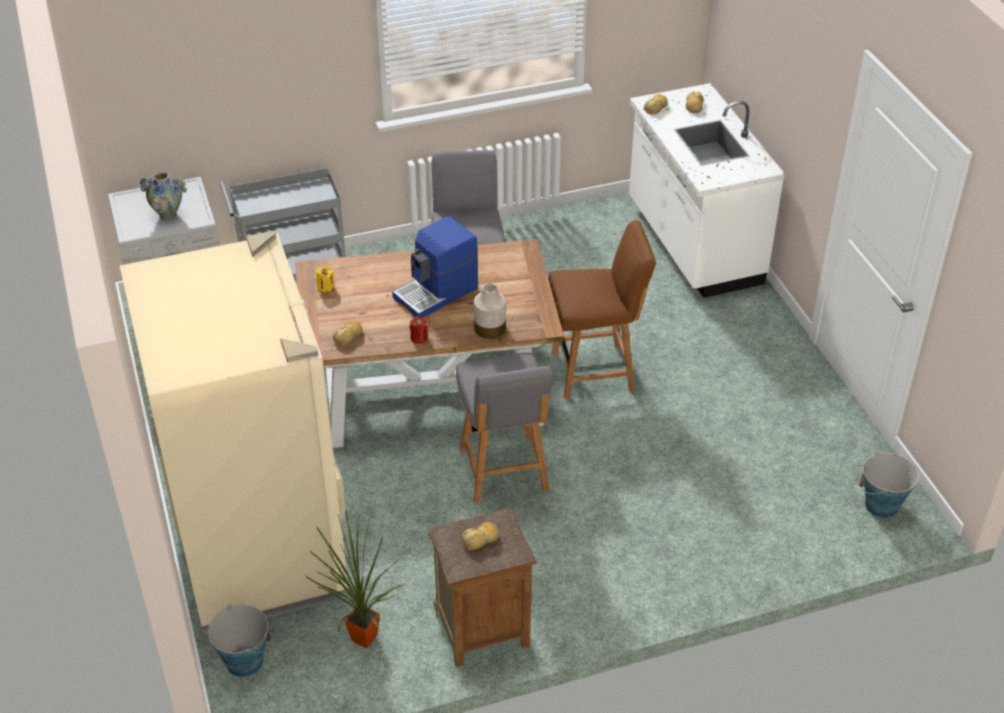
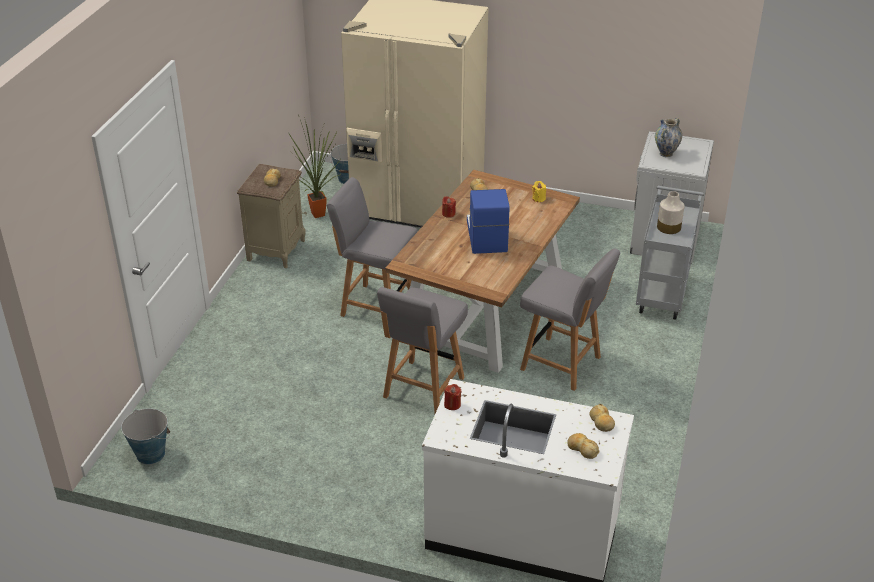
camera: 125 degrees right, 5 degrees down
(490, 328) = (427, 242): beige vase -> beige vase (669, 227)
(595, 371) = (422, 388): brown chair -> grey chair
(726, 177) = (452, 404): none -> red candle

